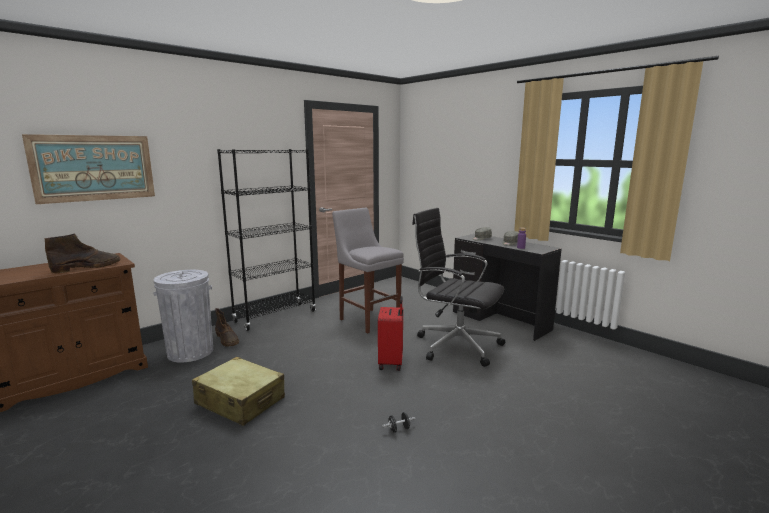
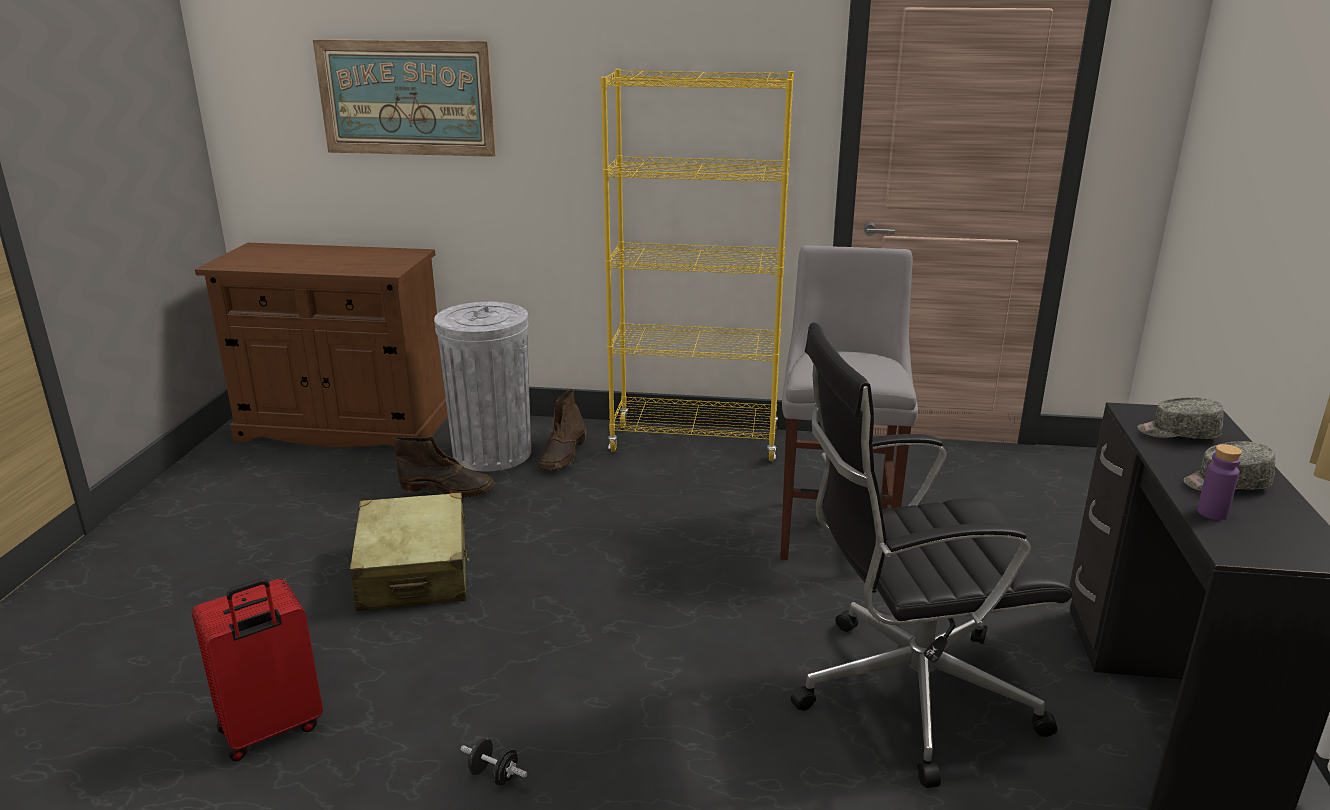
camera: 50 degrees right, 10 degrees up
(87, 267) = (346, 268): brown boot -> brown boot (448, 489)
(275, 316) = (695, 442): black bookcase -> yellow bookcase
(391, 363) = (708, 648): red suitcase -> red suitcase (271, 730)
(455, 345) = (907, 694): black office chair -> black office chair turned 90 degrees counterclockwise

